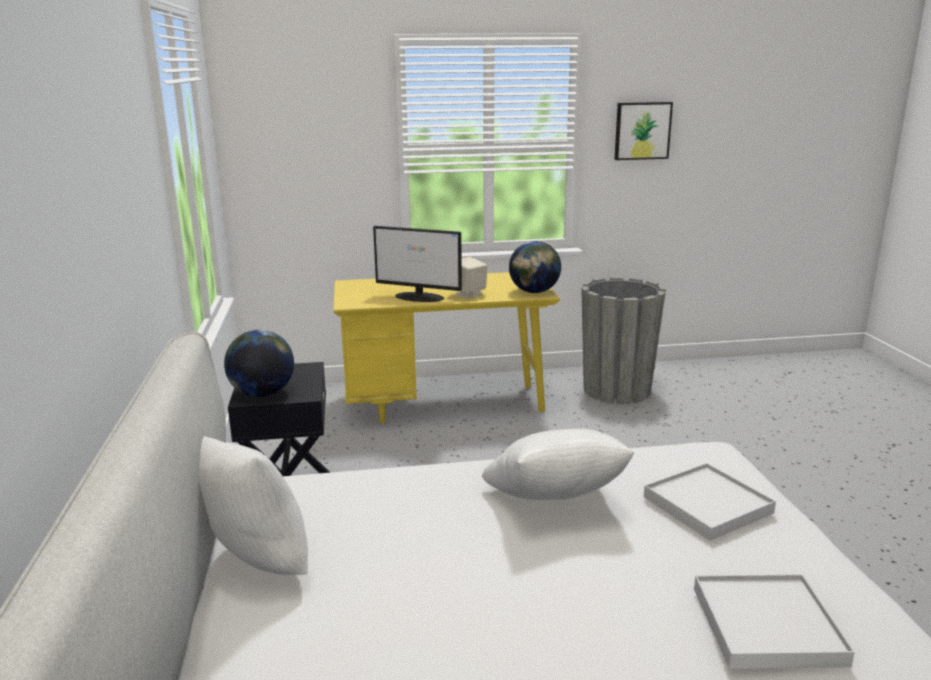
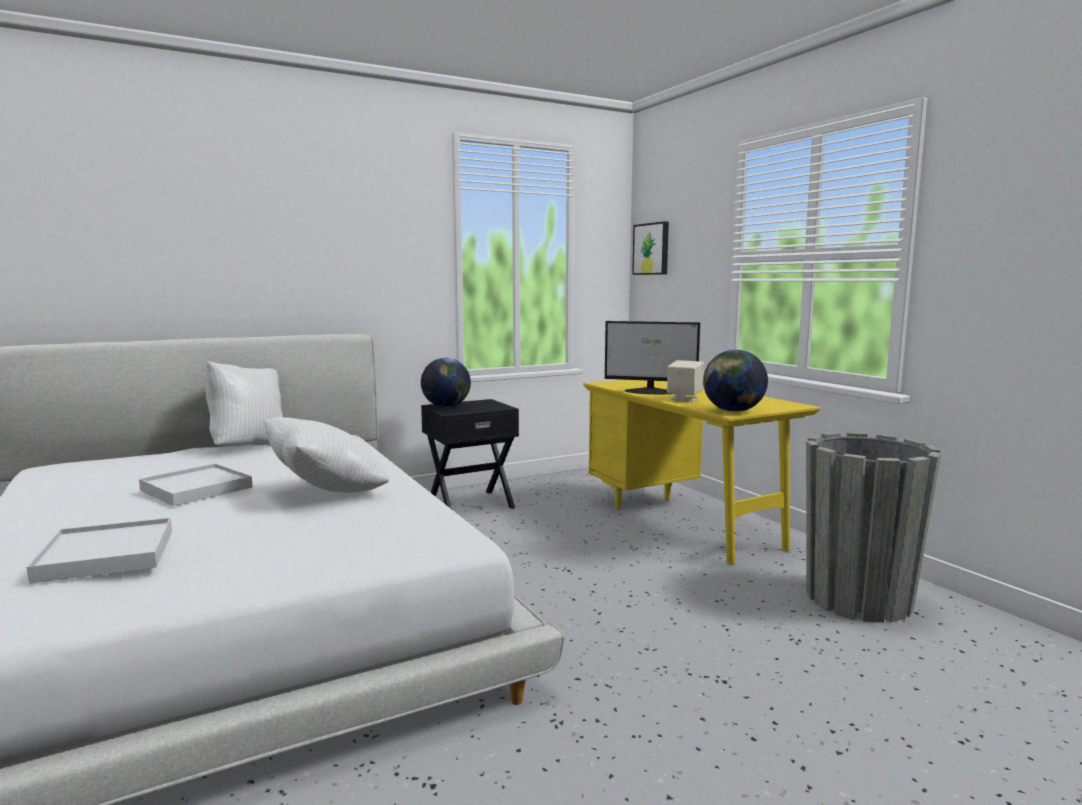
camera: 70 degrees right, 10 degrees down
(420, 297) = (651, 391): monitor -> monitor turned 75 degrees counterclockwise
(642, 130) = (1012, 226): picture -> picture (652, 249)
(707, 505) = (327, 538): white tray -> white tray (197, 489)

